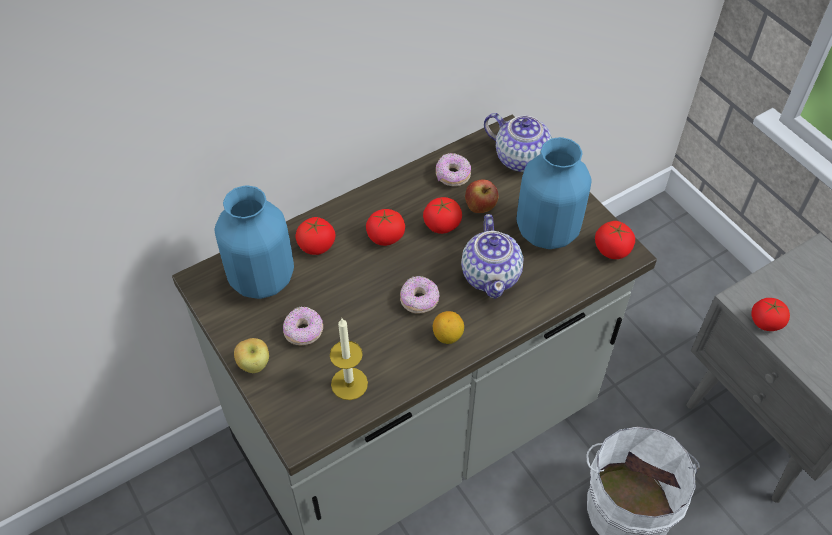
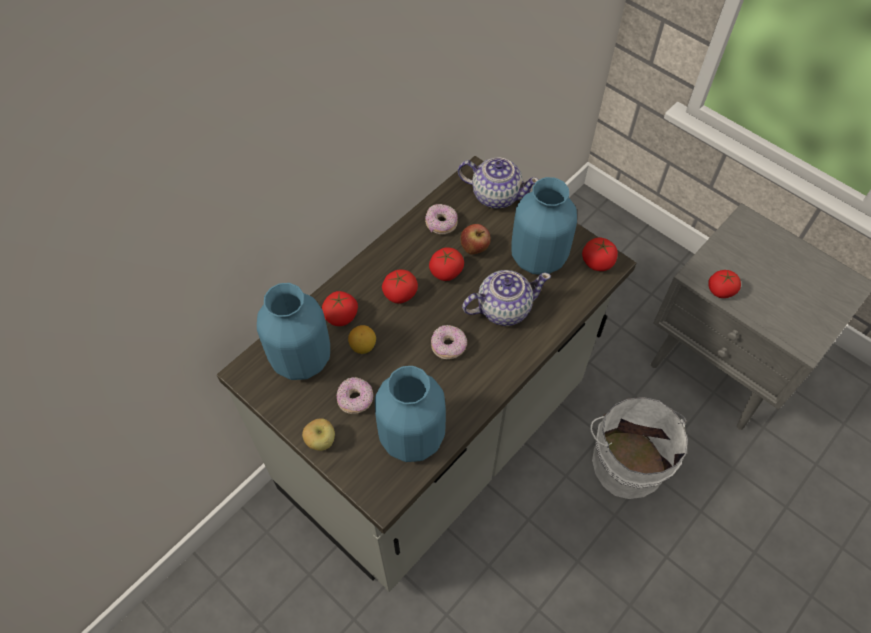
camera: 15 degrees left, 5 degrees up
(349, 383) = (411, 437): candle -> blue vase
(448, 336) = (483, 373): lemon -> lemon (363, 346)
(491, 275) = (503, 308): teapot -> teapot turned 90 degrees counterclockwise

